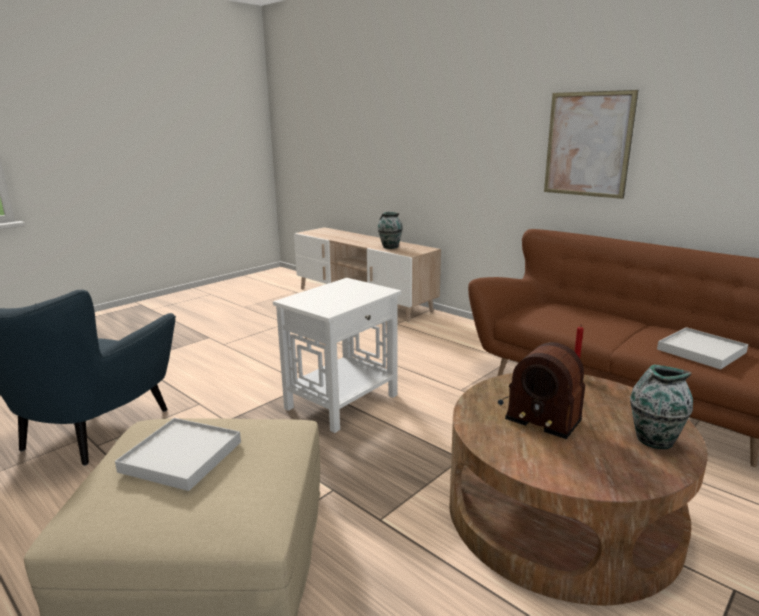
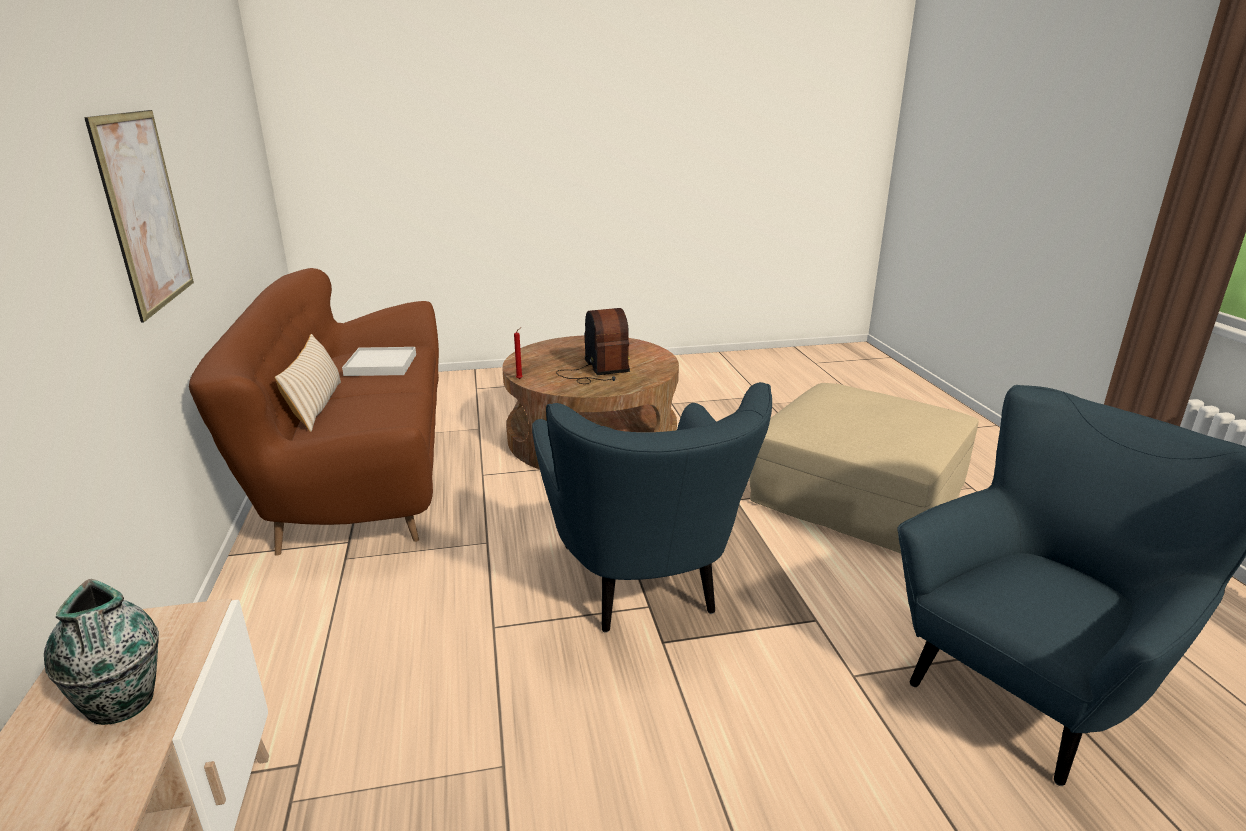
camera: 145 degrees left, 5 degrees up
(181, 457) = (880, 419): white tray -> none
(342, 402) = (643, 586): white side table -> blue armchair
(626, 319) = (316, 406): none -> beige pillow
(653, 440) = (568, 346): vase -> none

